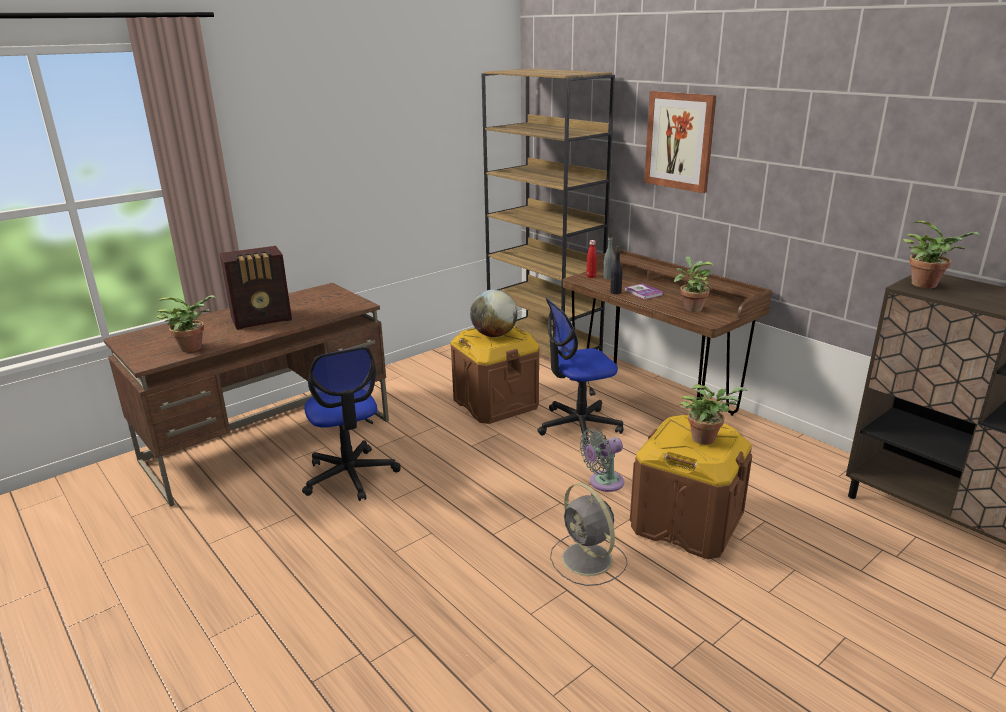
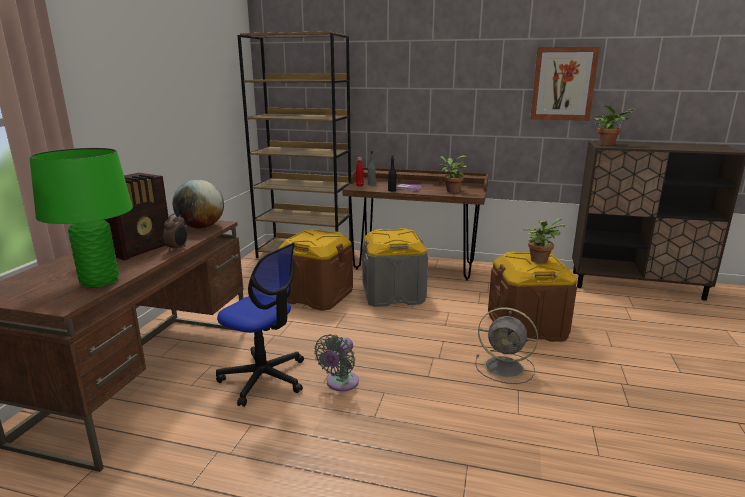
camera: 35 degrees left, 5 degrees down
(194, 347) = (99, 281): potted plant -> green table lamp
(288, 327) = (178, 248): none -> alarm clock
(494, 335) = (315, 237): globe -> globe (201, 227)
(578, 426) = (393, 294): office chair -> grey storage box
(603, 483) = (452, 321): grey fan -> grey fan (340, 383)
(679, 141) = (406, 81): picture -> picture (563, 84)

